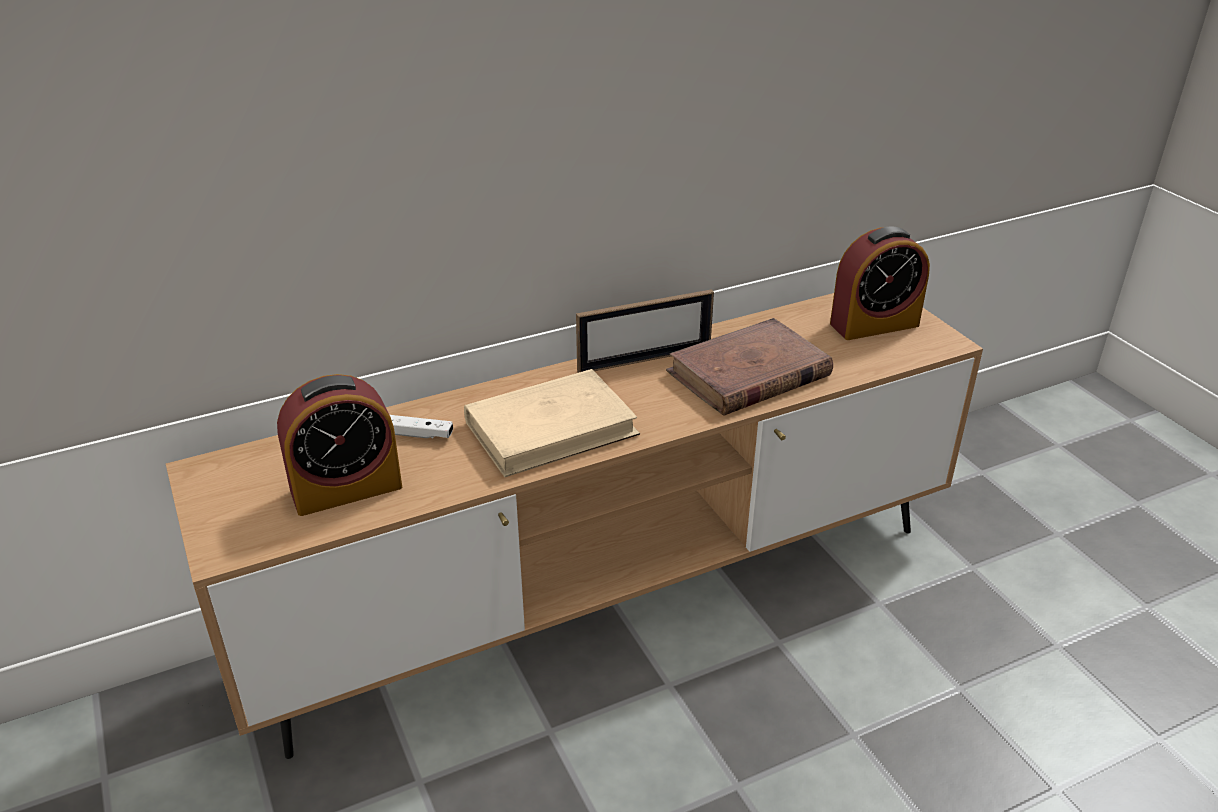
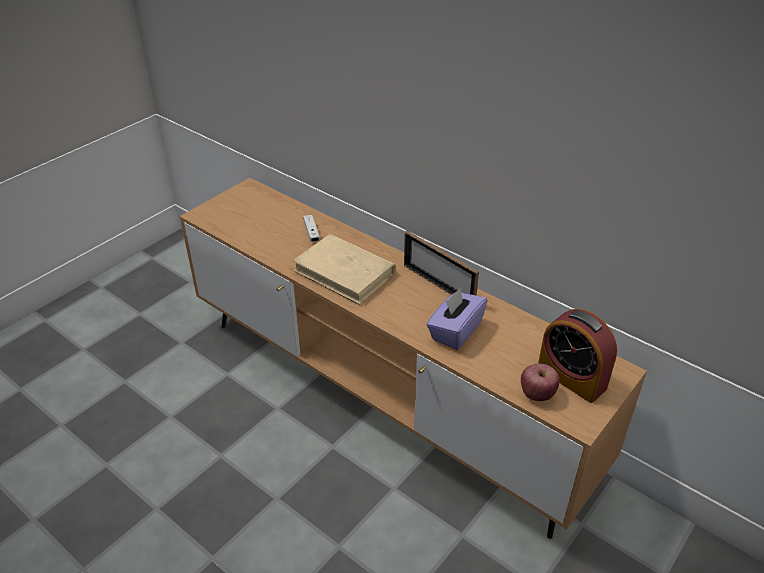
camera: 65 degrees right, 5 degrees up
(346, 489) = (258, 229): alarm clock -> none
(748, 374) = (455, 331): brown book -> purple tissue box
(890, 353) = (537, 394): none -> apple

